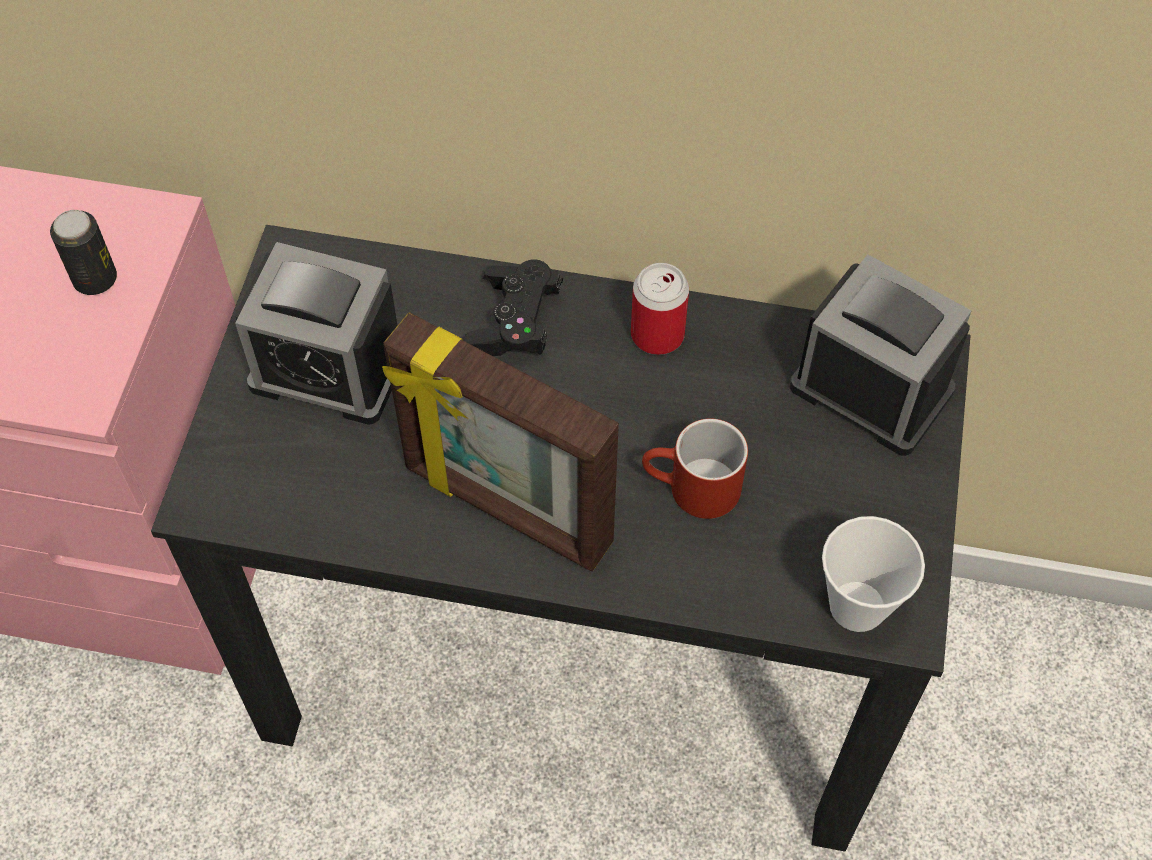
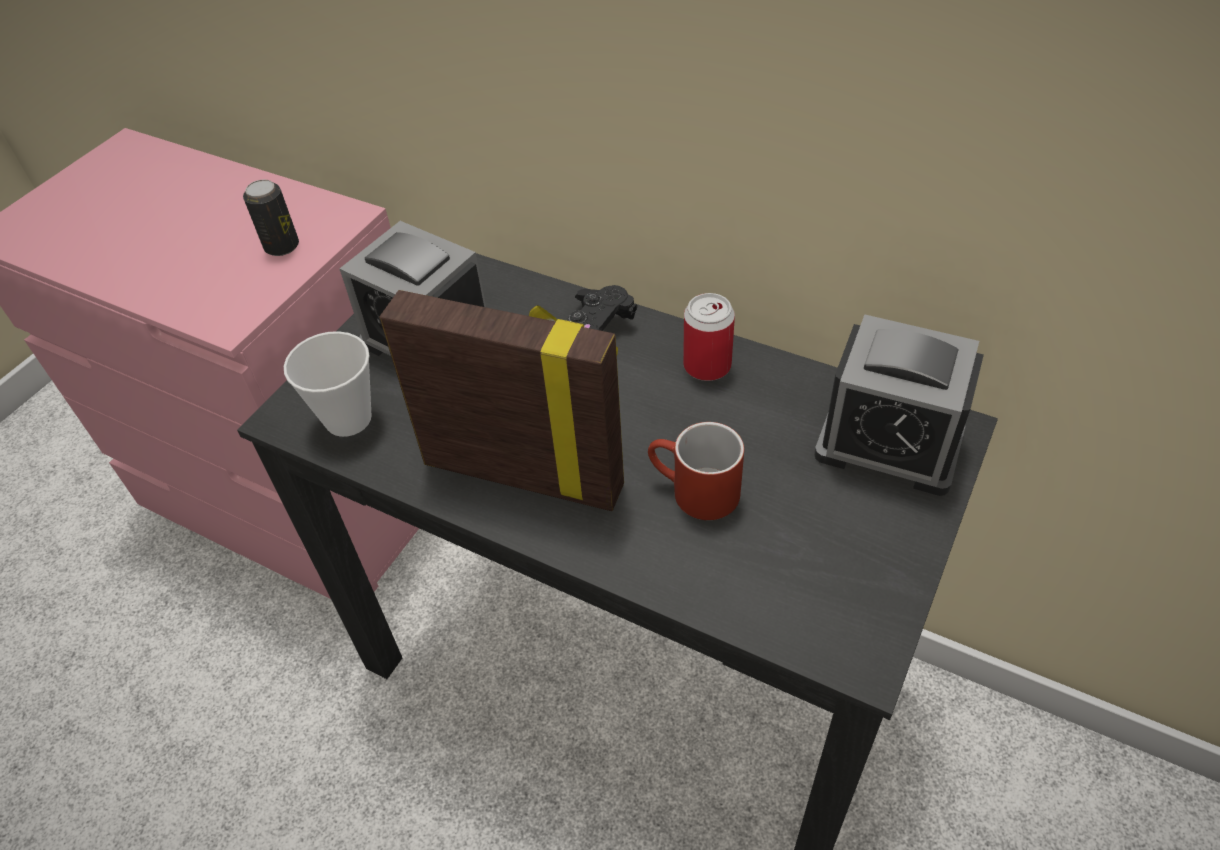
camera: 20 degrees right, 10 degrees down
(506, 508) = (524, 473): picture frame -> picture frame turned 150 degrees clockwise
(857, 606) = (819, 629): cup -> cup (348, 419)
(871, 389) = (888, 444): alarm clock -> alarm clock turned 150 degrees clockwise

